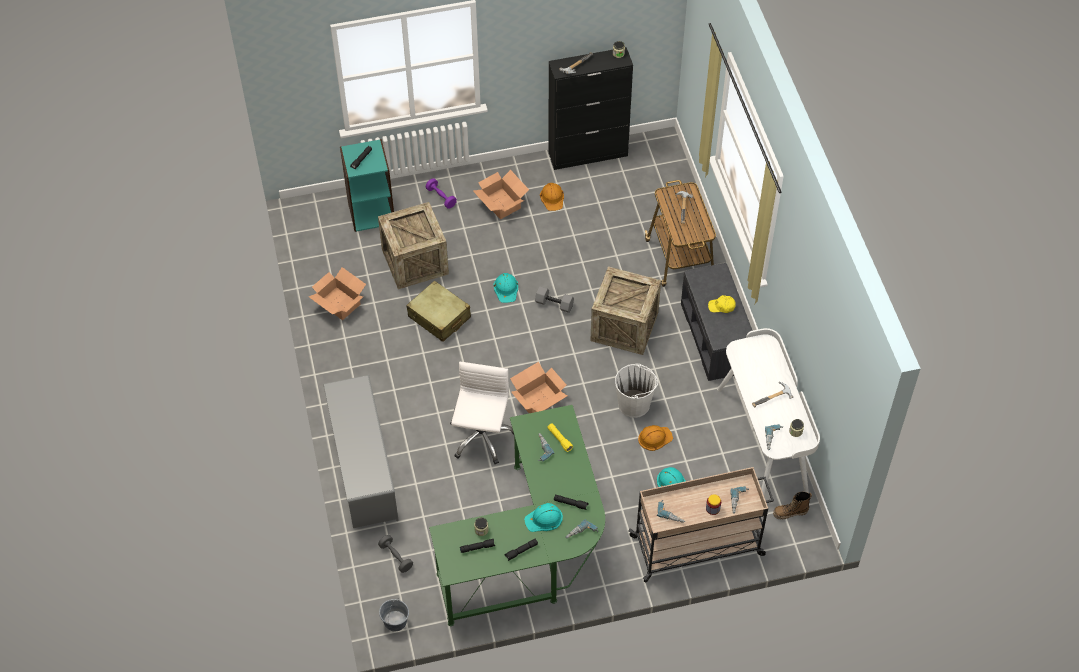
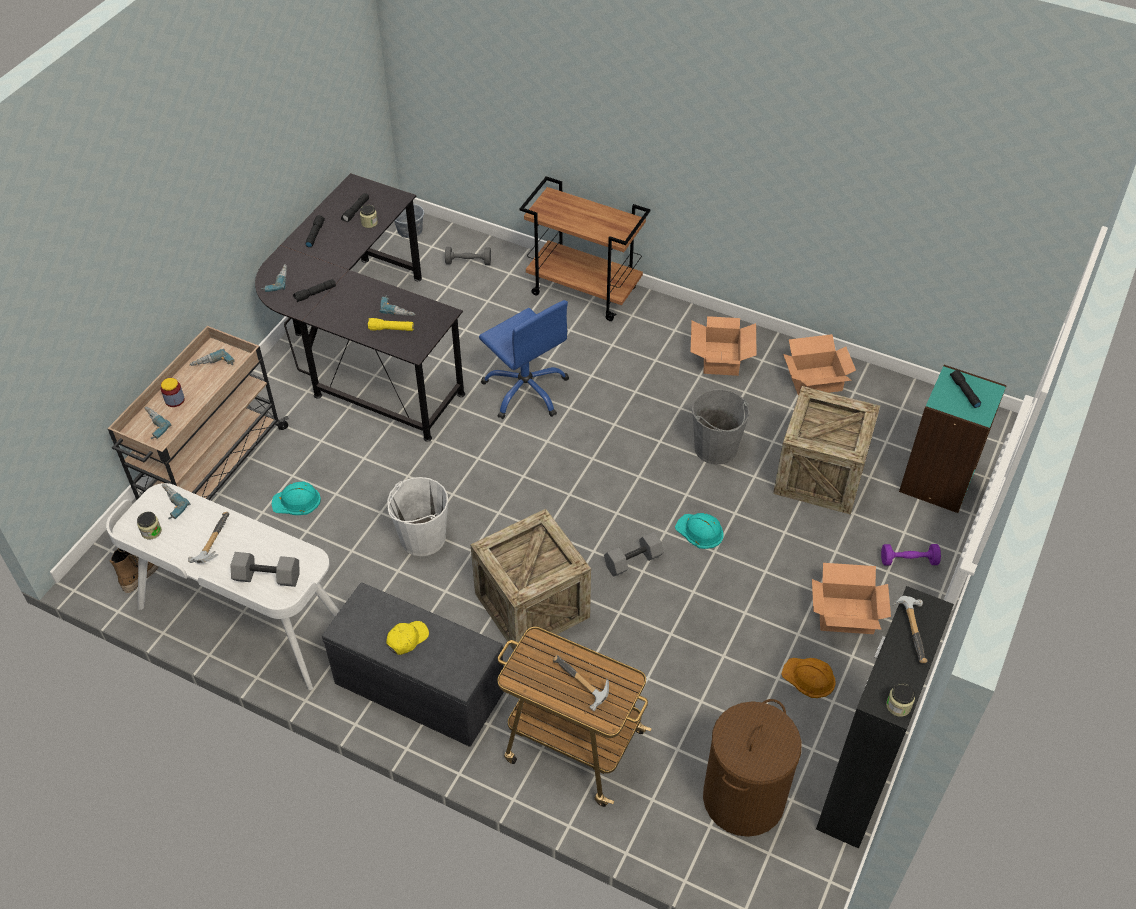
camera: 130 degrees right, 5 degrees down
(363, 469) = (585, 291): grey shoe rack -> brown cart
(439, 317) = (715, 448): beige suitcase -> grey bucket
(481, 436) = (526, 390): white office chair -> blue office chair
(532, 548) = (364, 351): green desk -> black desk
(538, 399) = (520, 461): cardboard box -> cardboard box (721, 358)
(544, 519) = (324, 267): turquoise hard hat -> none
(639, 186) = (743, 798): none -> brown laundry basket
(654, 438) = (363, 525): orange hard hat -> none
(764, 359) = (266, 578): none -> grey dumbbell

